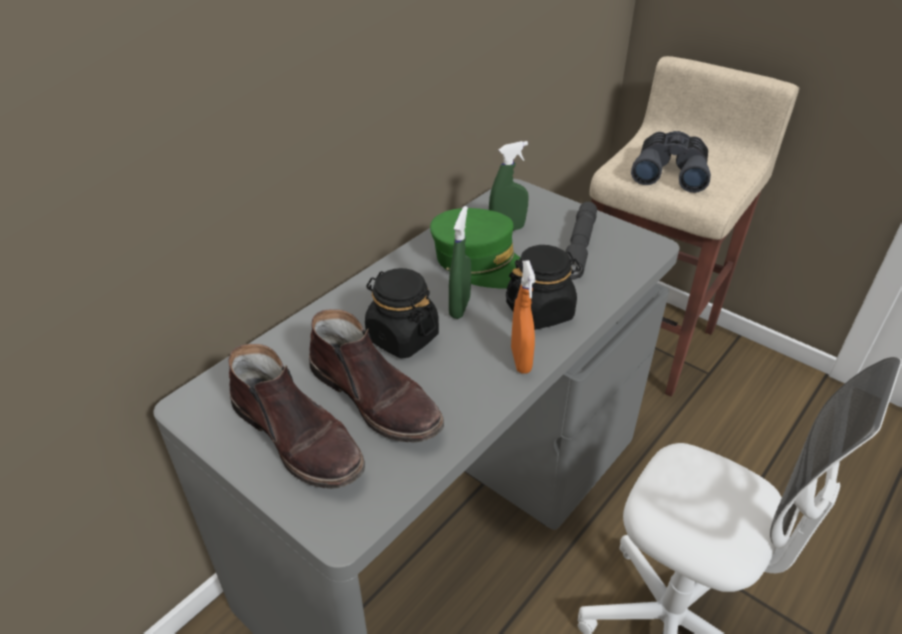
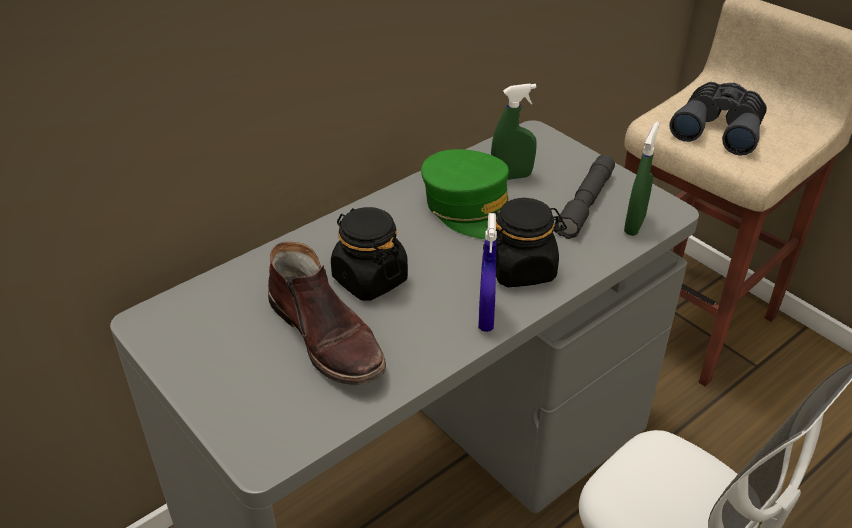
camera: 10 degrees right, 0 degrees up
(299, 437) = (243, 366): brown boot -> none
(459, 307) = (437, 255): green spray bottle -> green spray bottle (634, 225)
(520, 360) = (486, 317): orange spray bottle -> blue spray bottle

